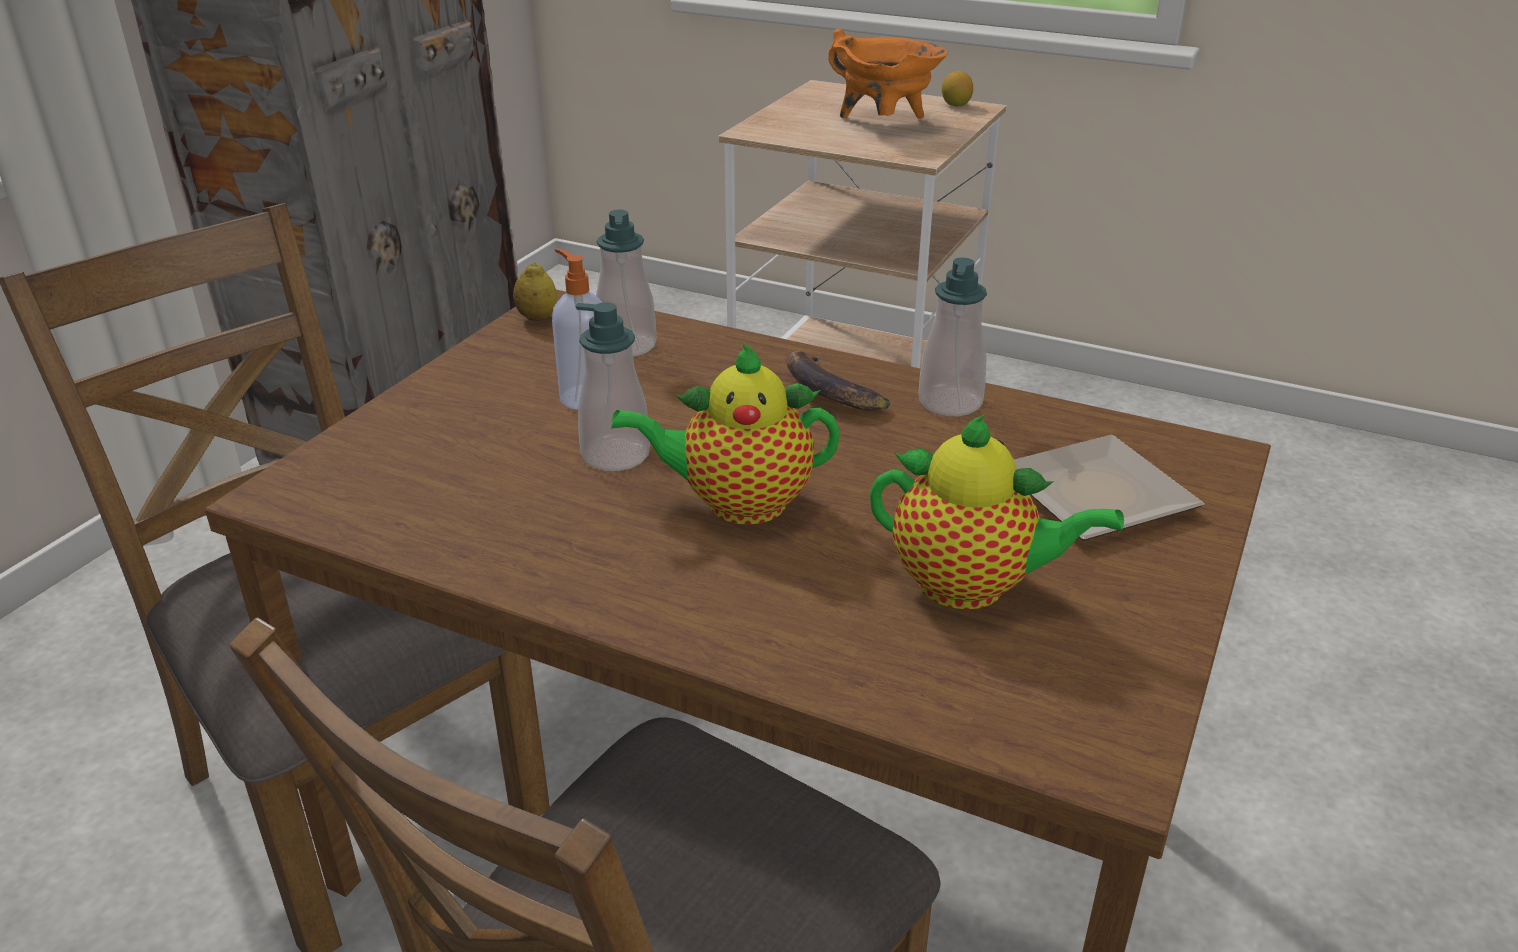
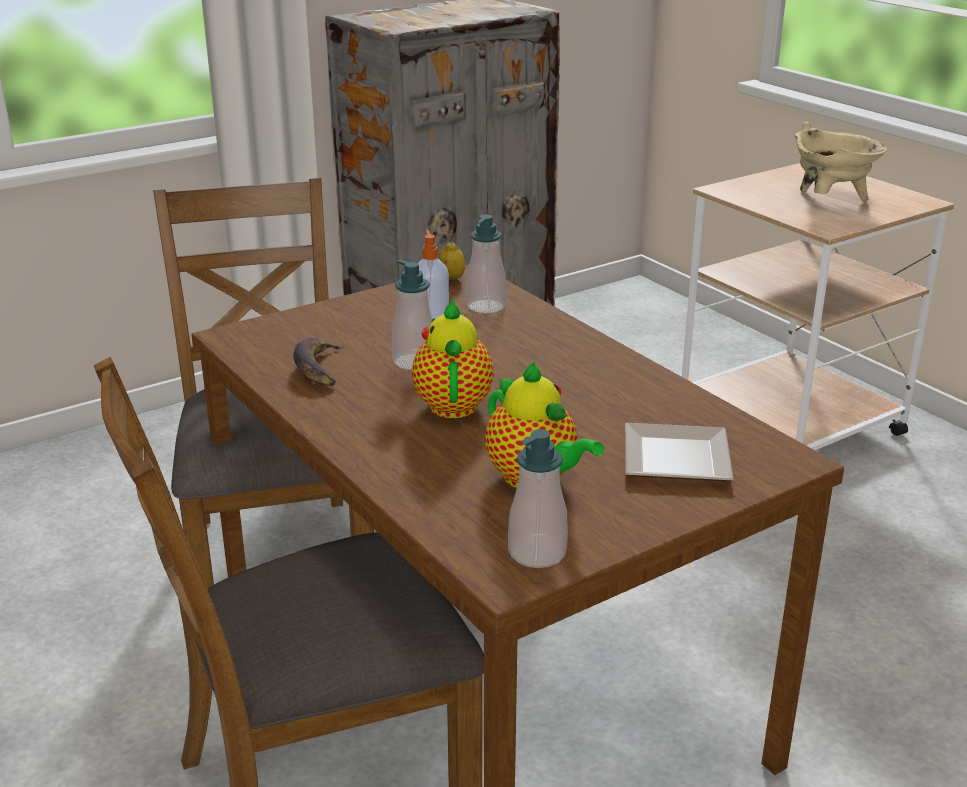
camera: 30 degrees right, 5 degrees down
(737, 504) = (453, 403): teapot -> teapot turned 60 degrees clockwise
(830, 391) = (579, 360): banana -> banana (318, 368)
(884, 124) = (830, 201): orange cooking pot -> beige cooking pot
(950, 402) = (648, 385): soap dispenser -> soap dispenser (537, 553)
(956, 105) = (909, 197): lemon -> none

